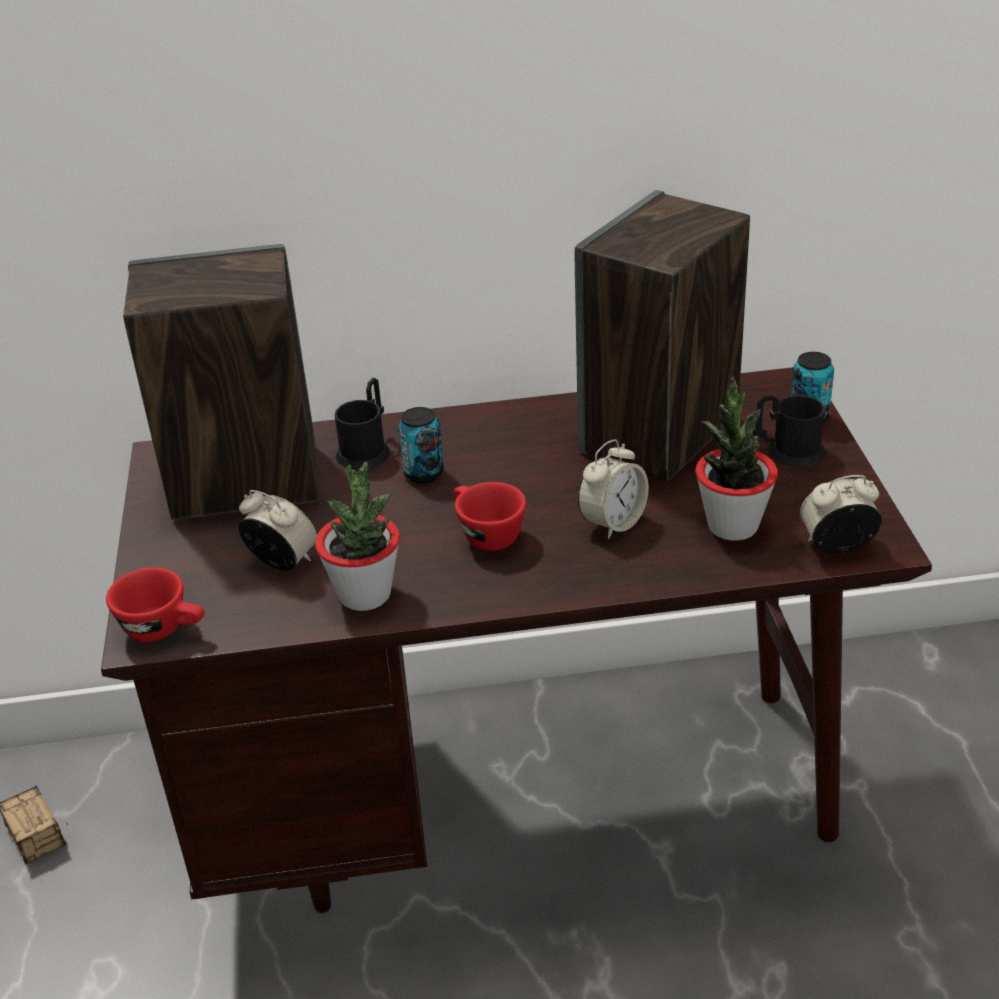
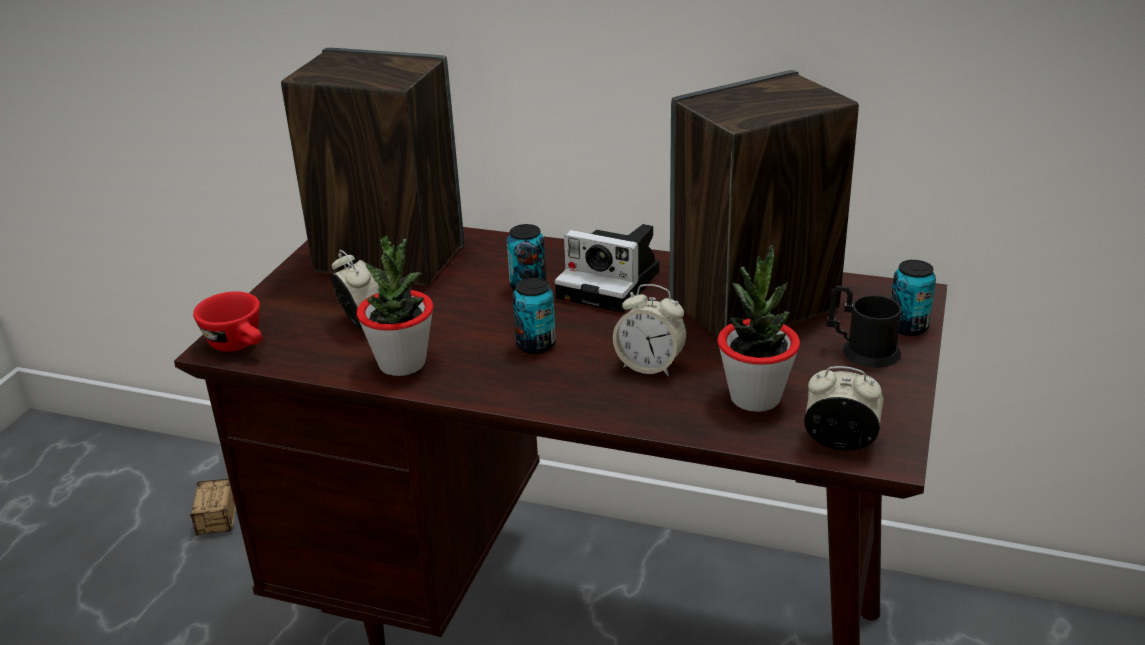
camera: 25 degrees right, 5 degrees down
(367, 449) = (500, 258): black mug -> none
(485, 534) = (535, 345): red cup -> can
(507, 447) = (613, 284): none -> camera
(613, 522) = (650, 365): alarm clock -> alarm clock turned 45 degrees clockwise

